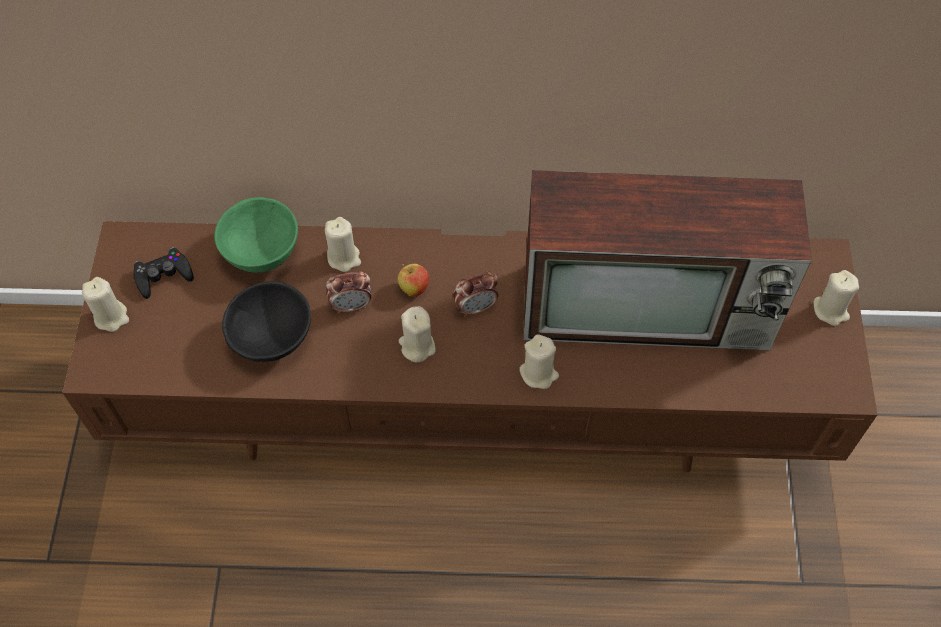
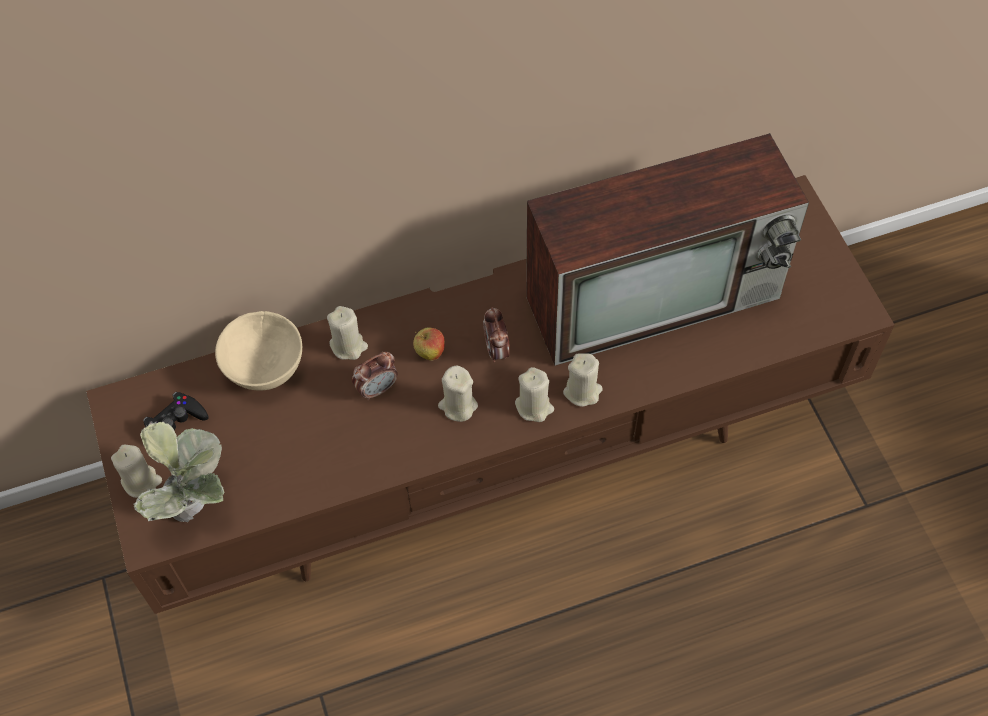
camera: 20 degrees left, 0 degrees up
(148, 357) = (198, 507): none -> potted plant
(260, 252) = (264, 368): green bowl -> beige bowl
(273, 339) = (316, 447): black bowl -> none
(476, 307) = (497, 350): alarm clock -> alarm clock turned 120 degrees clockwise
(830, 310) = (816, 244): beige candle -> beige candle (534, 406)

